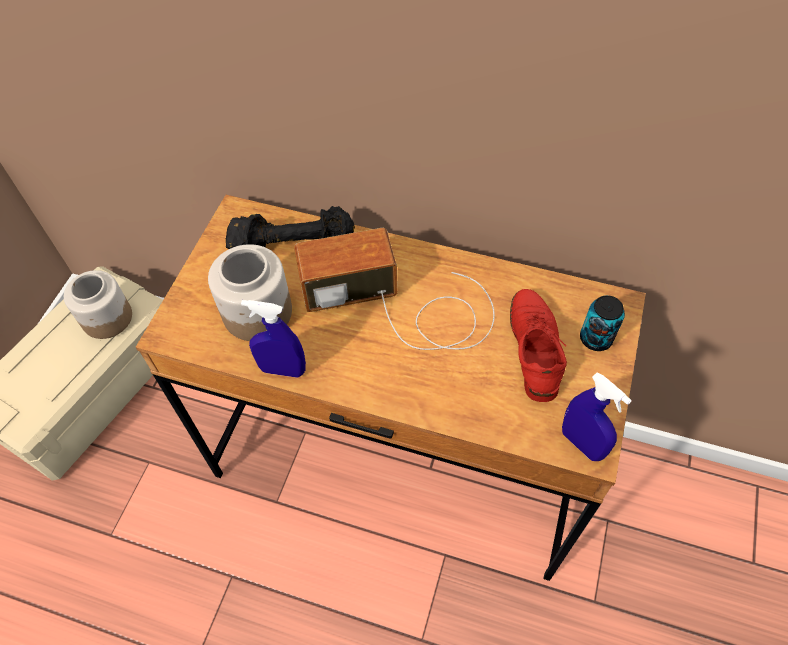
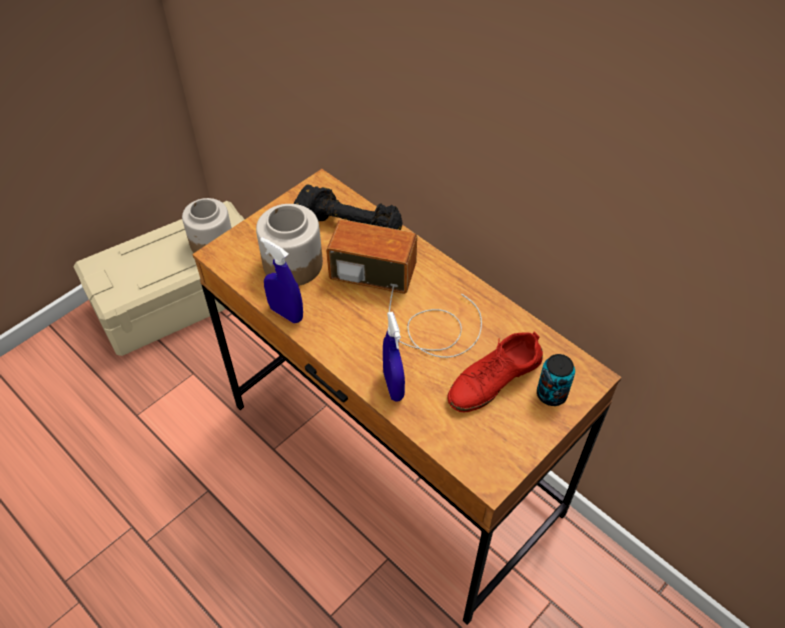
camera: 25 degrees right, 5 degrees down
(534, 347) = (494, 379): red shoe -> red shoe turned 150 degrees counterclockwise
(581, 443) = (485, 468): blue spray bottle -> blue spray bottle (393, 386)

